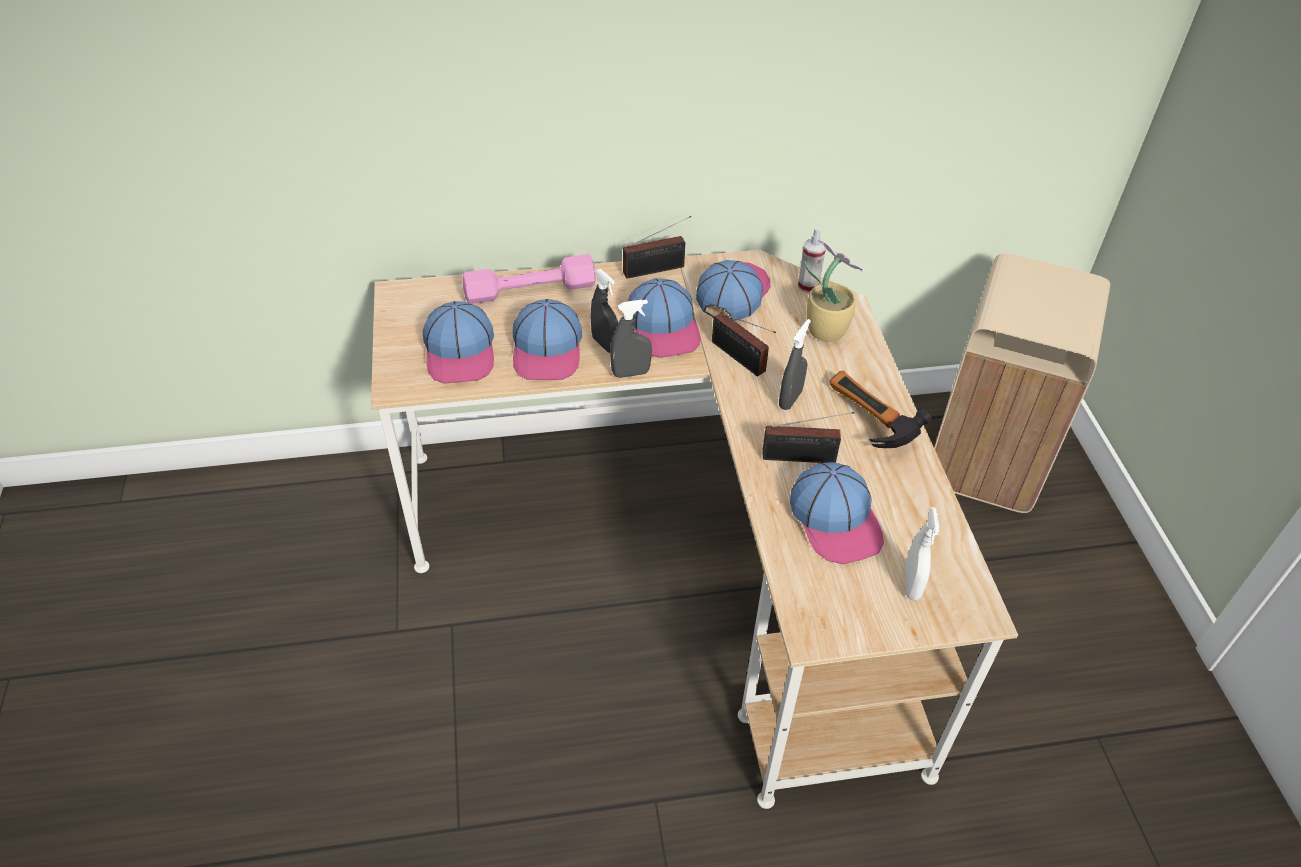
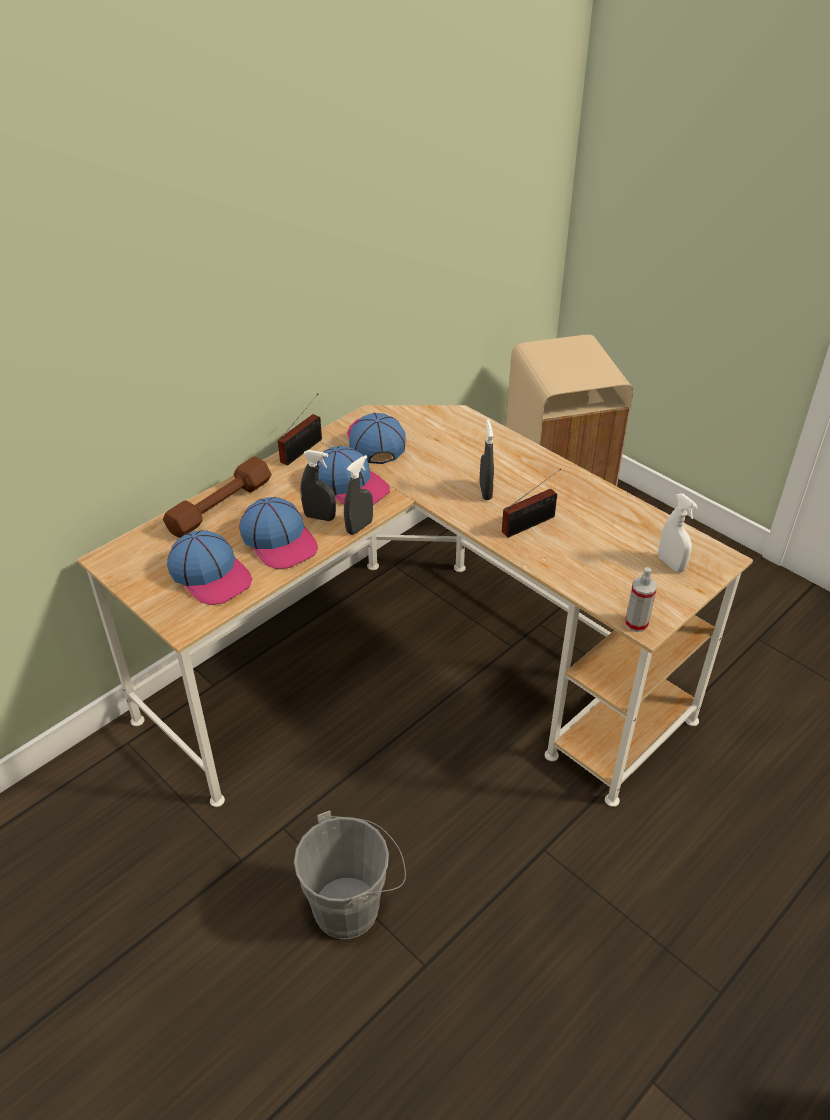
camera: 35 degrees left, 5 degrees down
(447, 733) = (353, 906): none -> grey bucket
(530, 290) = (220, 506): pink dumbbell -> brown dumbbell
(740, 359) = (426, 482): radio -> none
(808, 286) = (422, 414): spray bottle -> spray bottle (636, 623)
(825, 329) = (462, 437): potted plant -> none
(836, 520) = (590, 550): cap -> none
(864, 423) = (546, 483): hammer -> none

